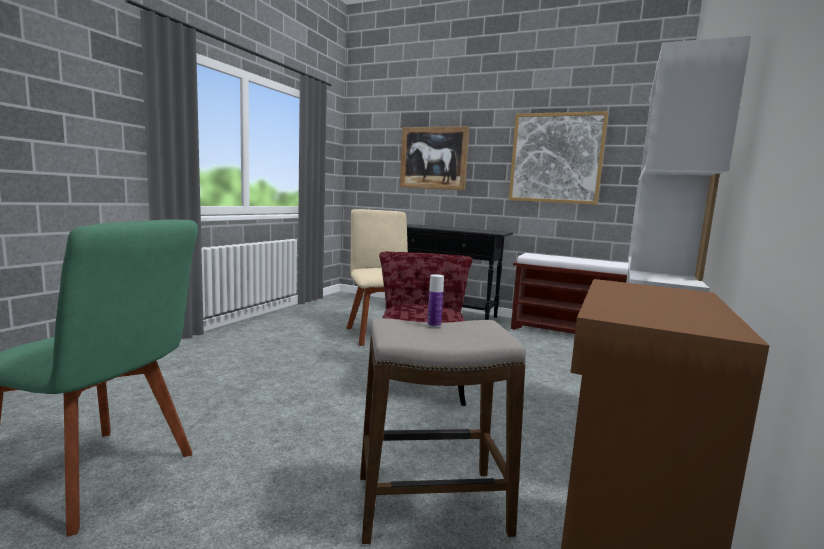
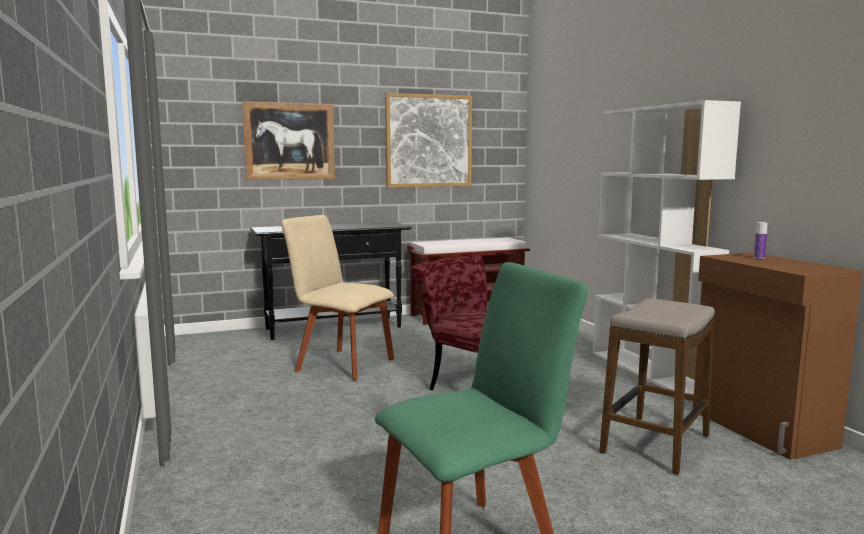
camera: 45 degrees left, 0 degrees up
(434, 325) = (645, 310): bottle -> bottle (759, 258)

